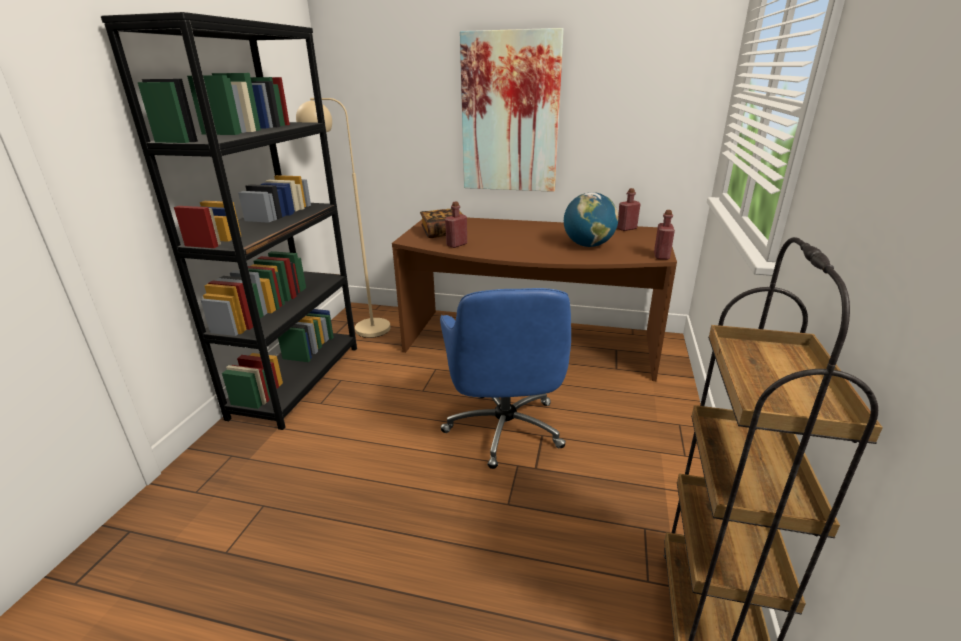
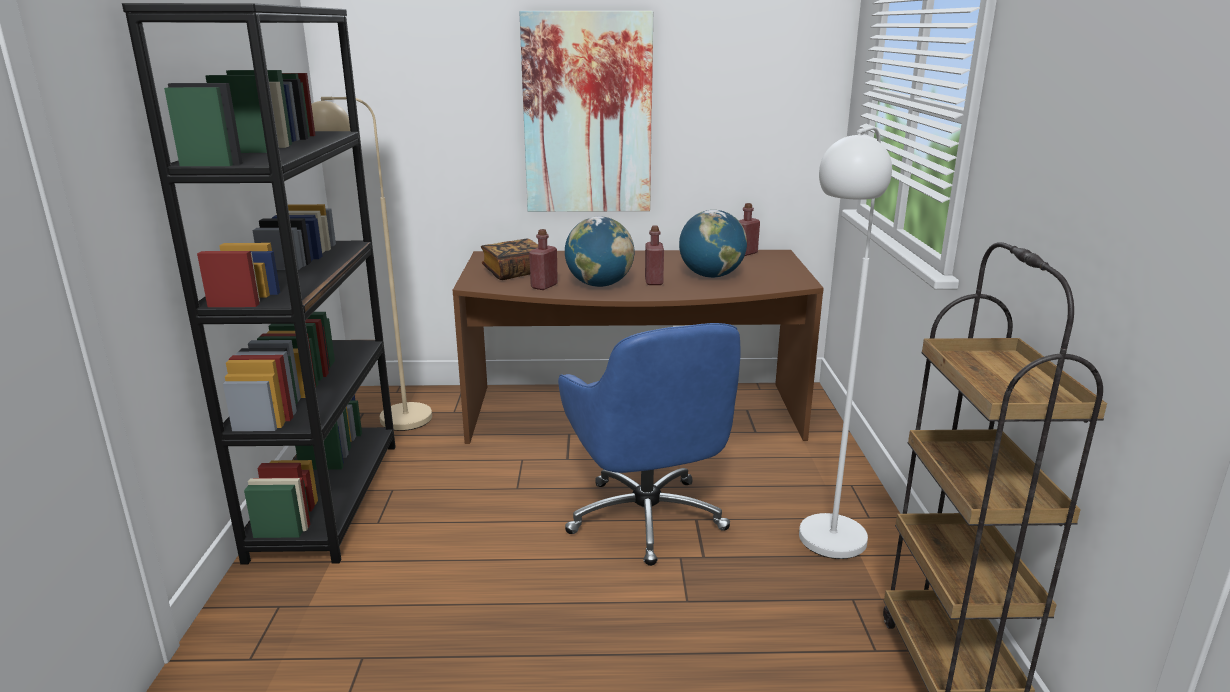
camera: 15 degrees left, 5 degrees down
(497, 247) = (599, 285): none -> globe
(636, 479) = (825, 550): none -> white floor lamp
(661, 256) = (803, 282): red bottle -> red bottle (654, 281)

